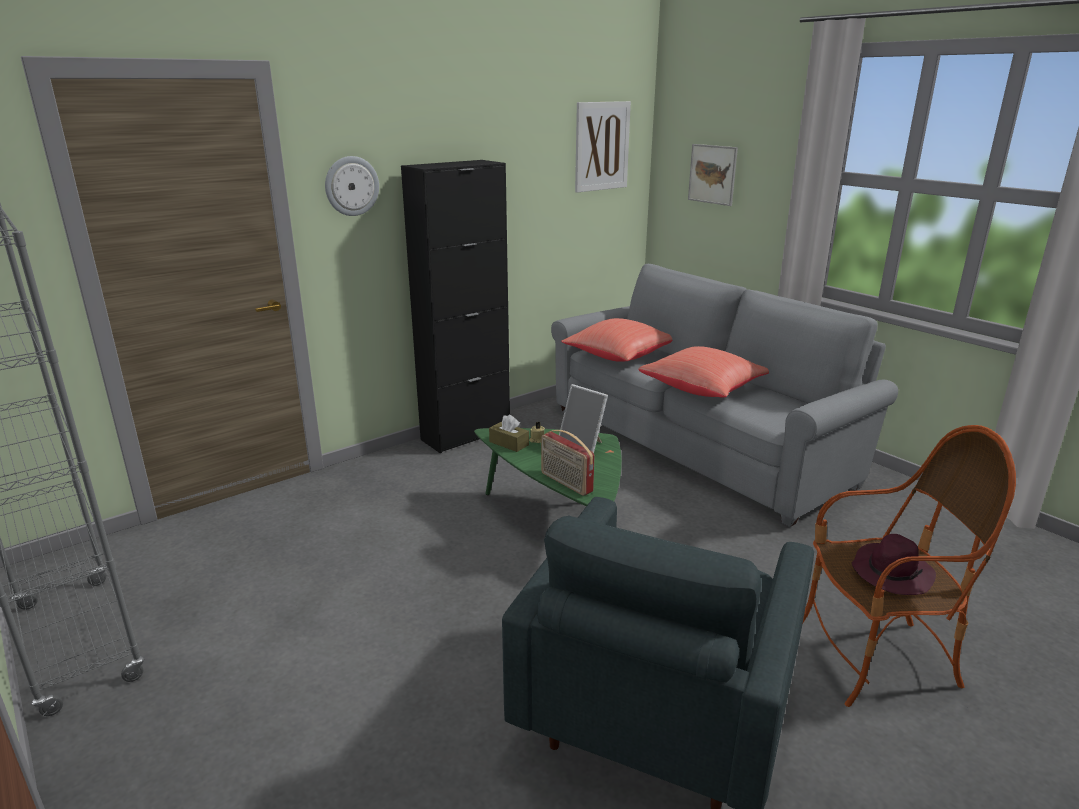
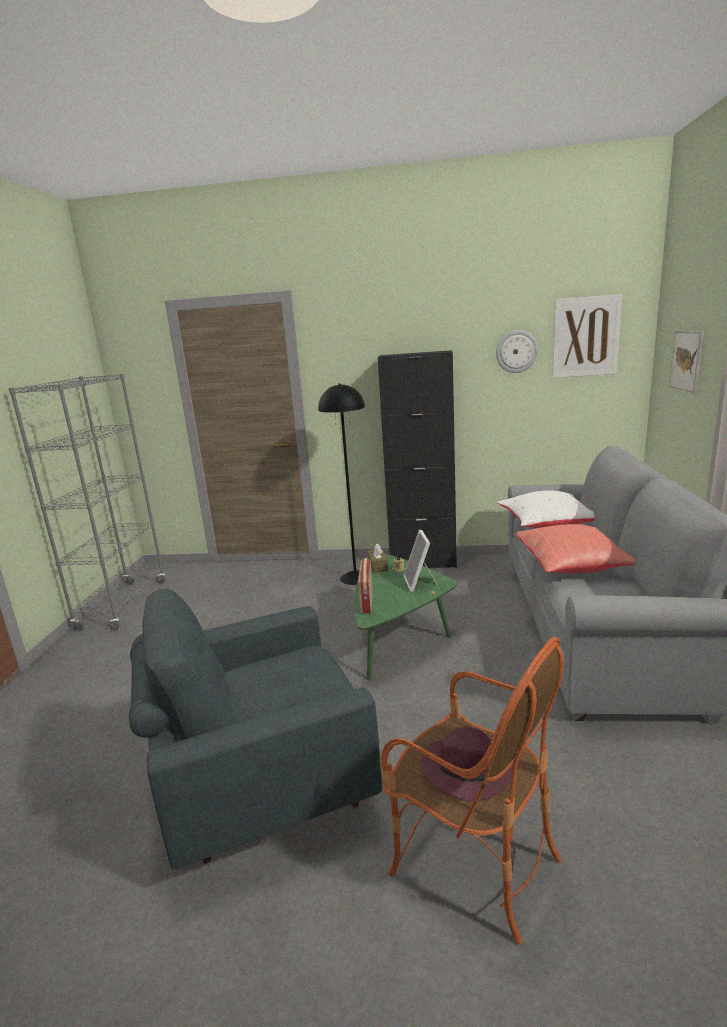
camera: 45 degrees right, 5 degrees down
(351, 186) = (344, 369): wall clock -> wall clock (516, 351)
(412, 475) = (355, 578): none -> black floor lamp
(620, 357) = (547, 525): red pillow -> white pillow

